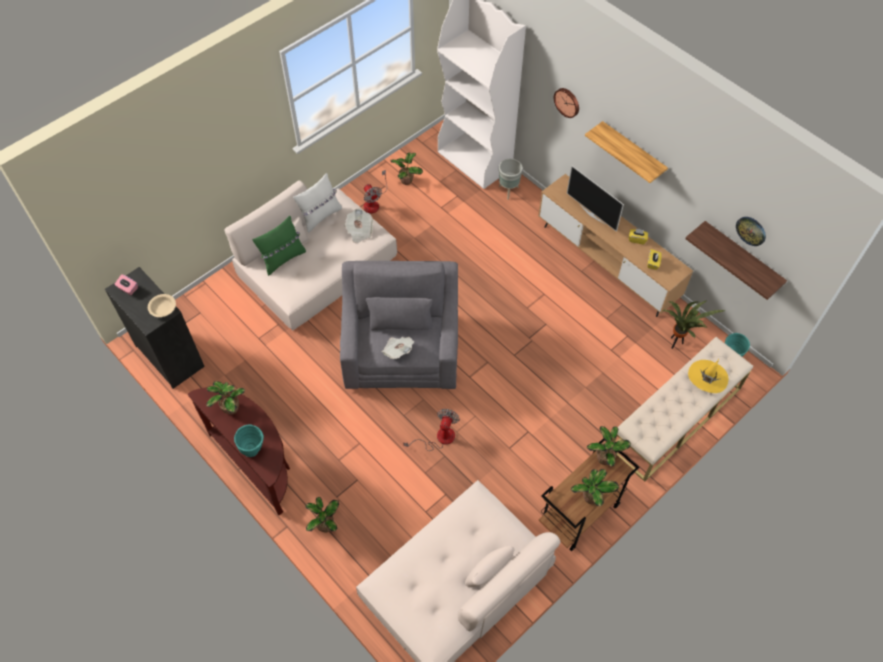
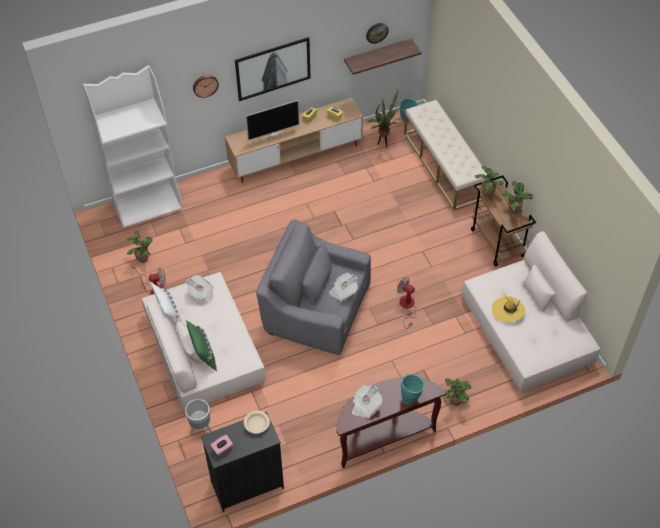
camera: 70 degrees left, 5 degrees down
(230, 408) = (365, 406): potted plant -> newspaper
(508, 190) = (192, 193): grey planter -> grey planter (200, 427)
(632, 152) = (272, 68): shelf -> picture
(707, 377) = (437, 124): yellow hat -> yellow hat (508, 310)

